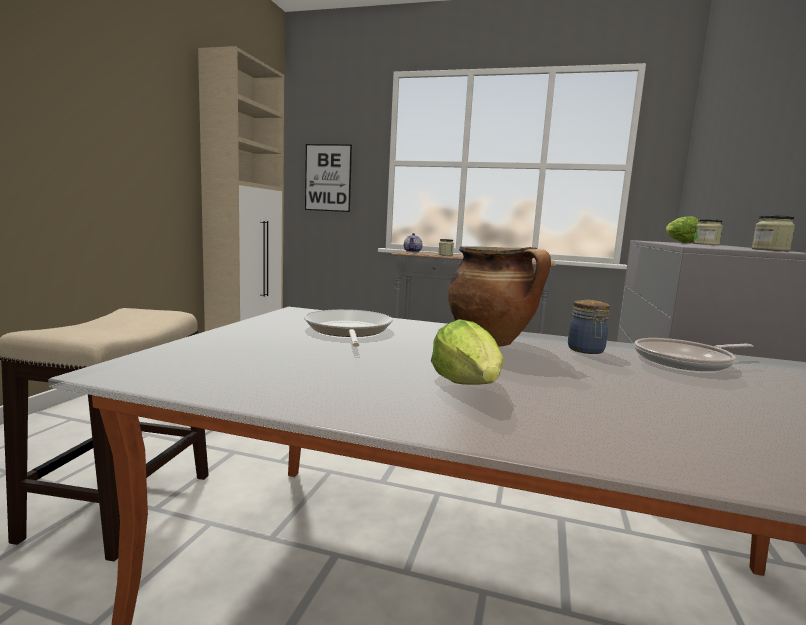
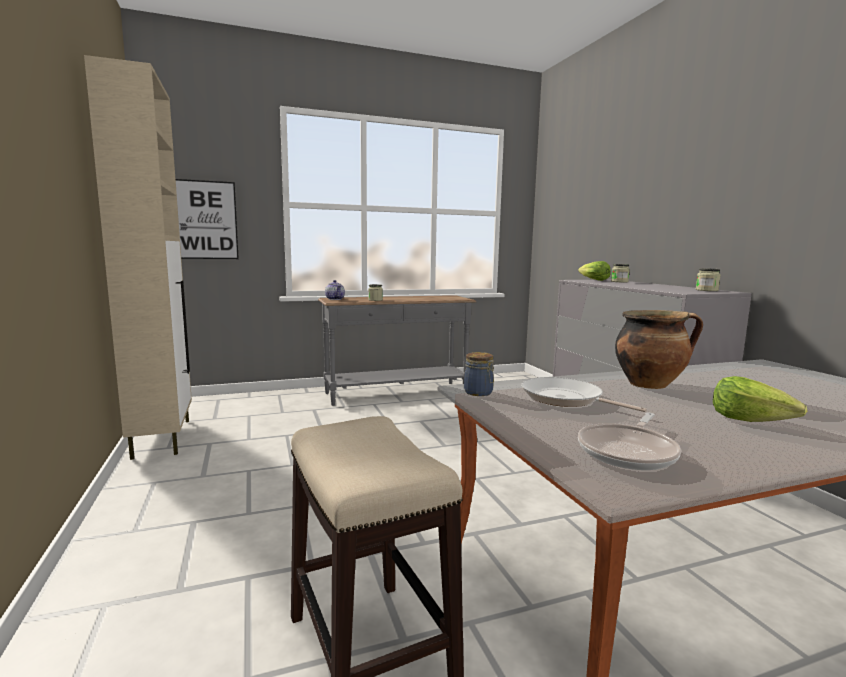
camera: 35 degrees left, 0 degrees up
(586, 350) = (694, 377): jar -> jar (479, 393)
(686, 361) = (739, 372): frying pan -> frying pan (629, 452)

